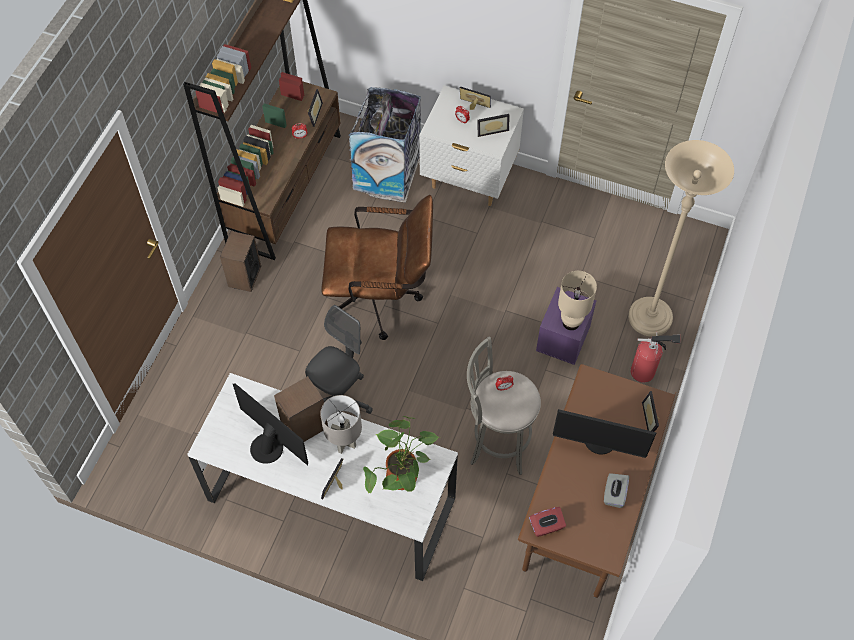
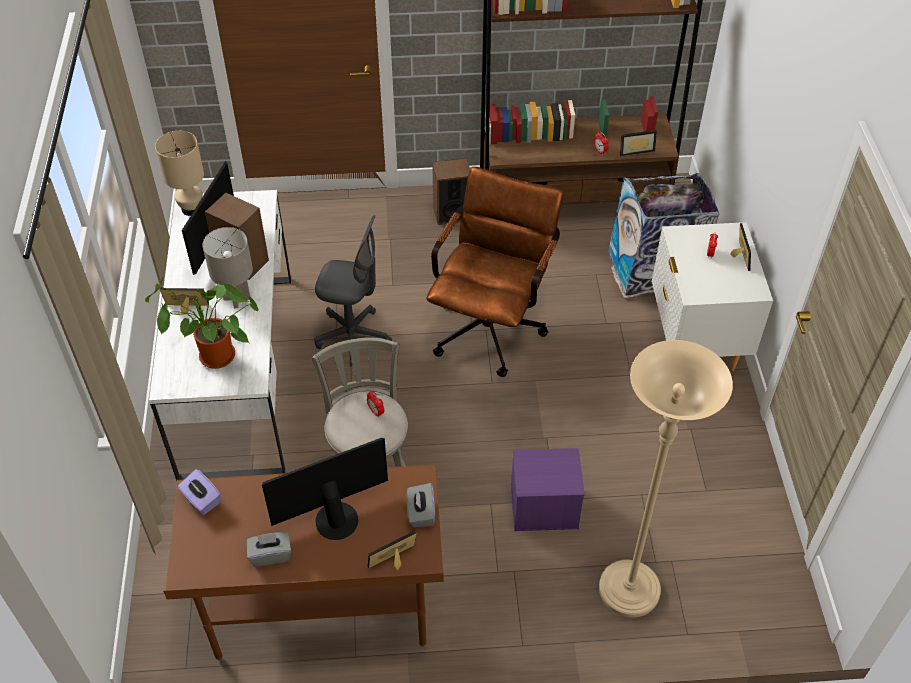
camera: 65 degrees right, 10 degrees down
(381, 299) = (491, 324): brown office chair -> brown office chair turned 135 degrees counterclockwise
(492, 129) = (719, 282): picture frame -> none
(546, 526) = (201, 500): red tissue box -> purple tissue box
(571, 322) = (537, 479): beige table lamp -> beige table lamp (192, 209)
(599, 443) = (334, 517): monitor -> monitor turned 75 degrees clockwise
(619, 388) = (421, 513): none -> grey tissue box
(645, 372) = (548, 611): fire extinguisher -> none

